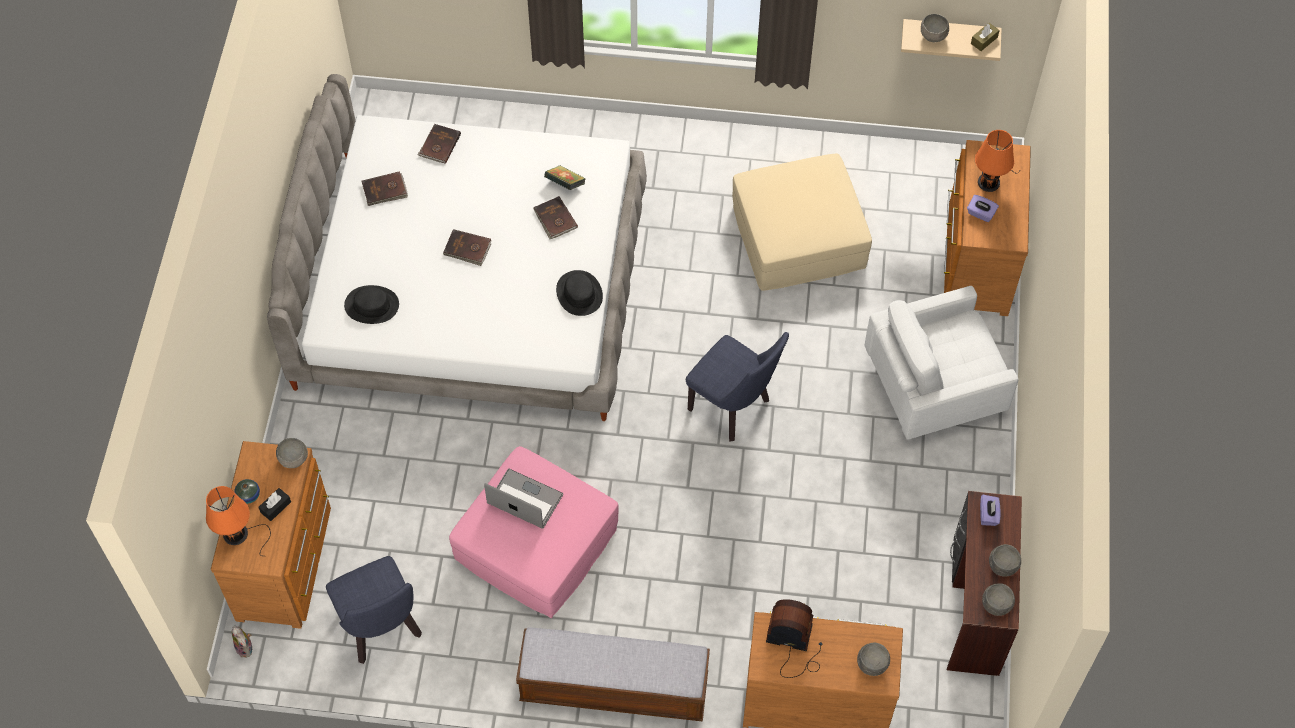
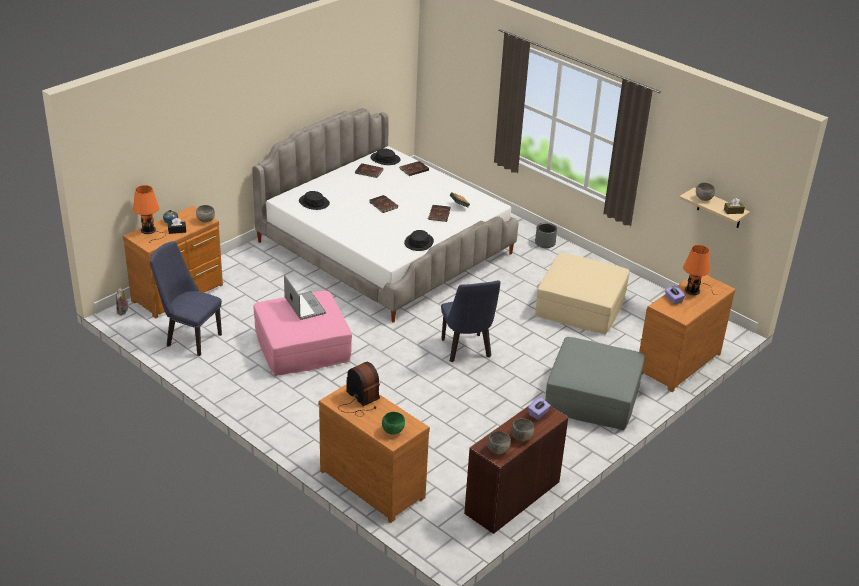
camera: 35 degrees right, 25 degrees down
(381, 147) = (385, 159): none -> black hat
(382, 631) = (190, 338): blue chair -> blue chair turned 105 degrees clockwise
(614, 688) = (272, 419): bench -> none
(662, 142) = (545, 243): none -> grey planter
(871, 664) = (393, 431): grey bowl -> green bowl
(932, 387) = (591, 397): white armchair -> grey ottoman

